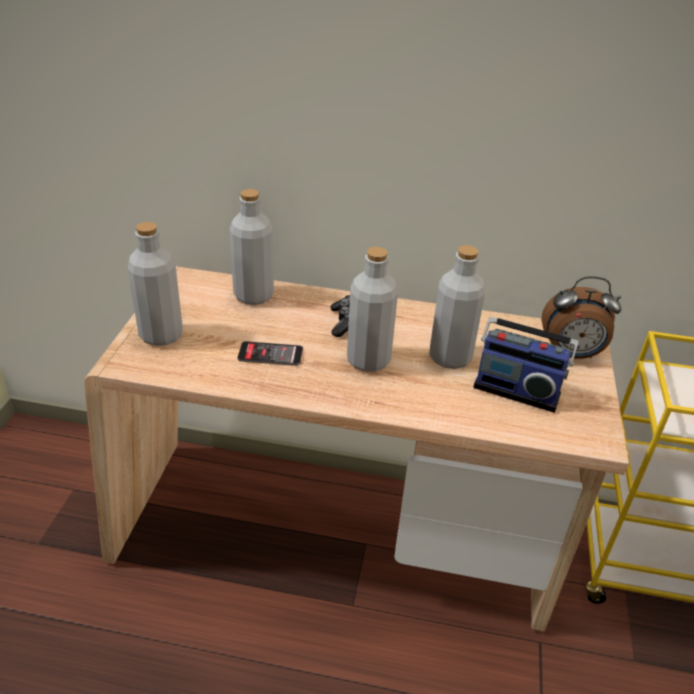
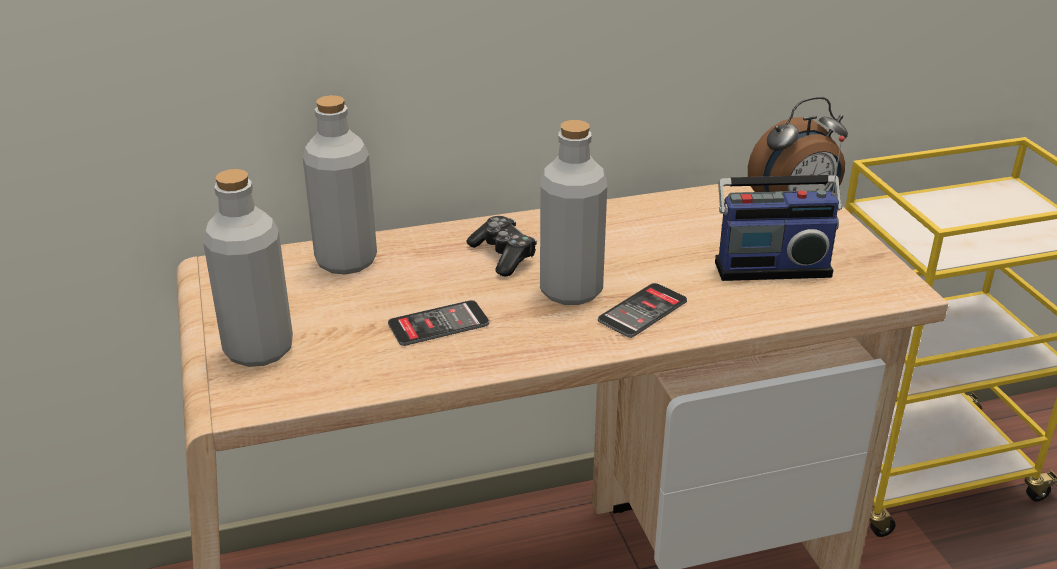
camera: 25 degrees left, 5 degrees down
(401, 390) = (642, 311): none -> phone
(450, 357) = (665, 256): grey bottle -> none

